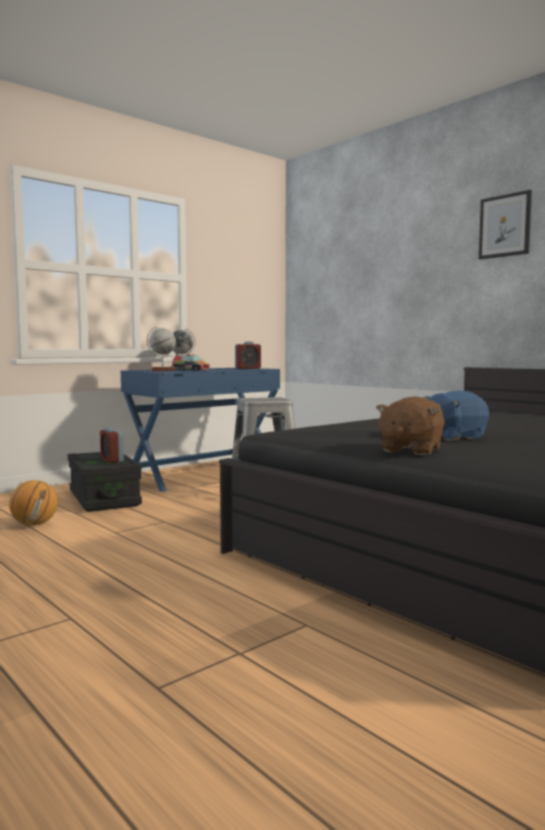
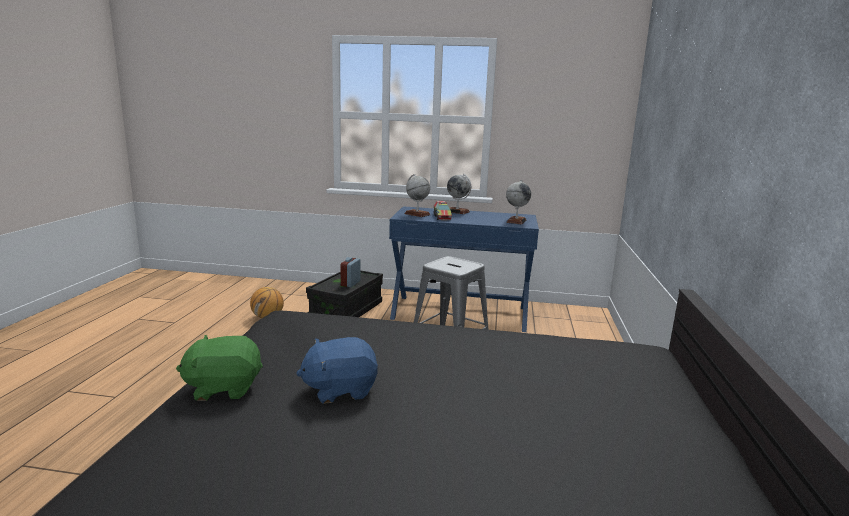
camera: 50 degrees right, 10 degrees up
(248, 368) = (516, 221): alarm clock -> globe
(410, 450) = (224, 388): brown plush toy -> green plush toy
(452, 437) = (340, 389): blue plush toy -> blue plush toy turned 45 degrees counterclockwise
(505, 226) = (762, 81): picture -> none

